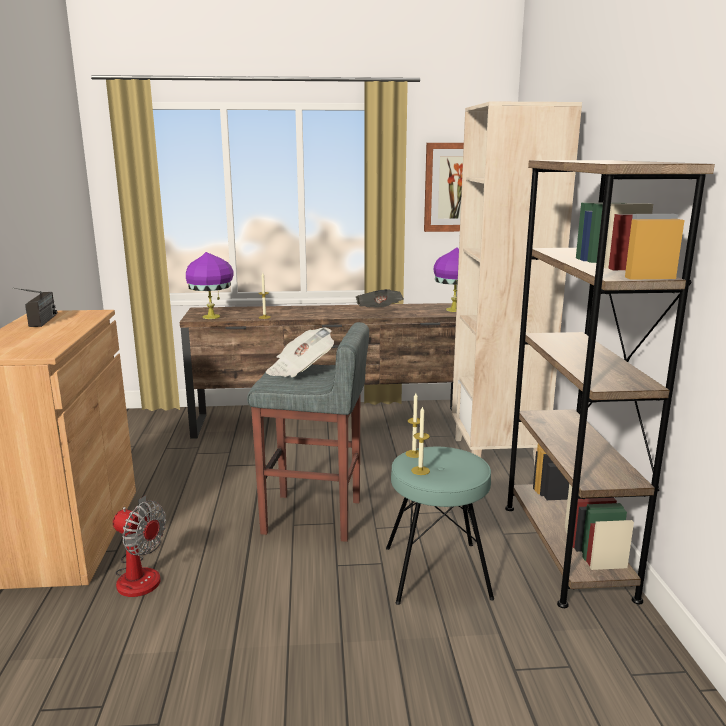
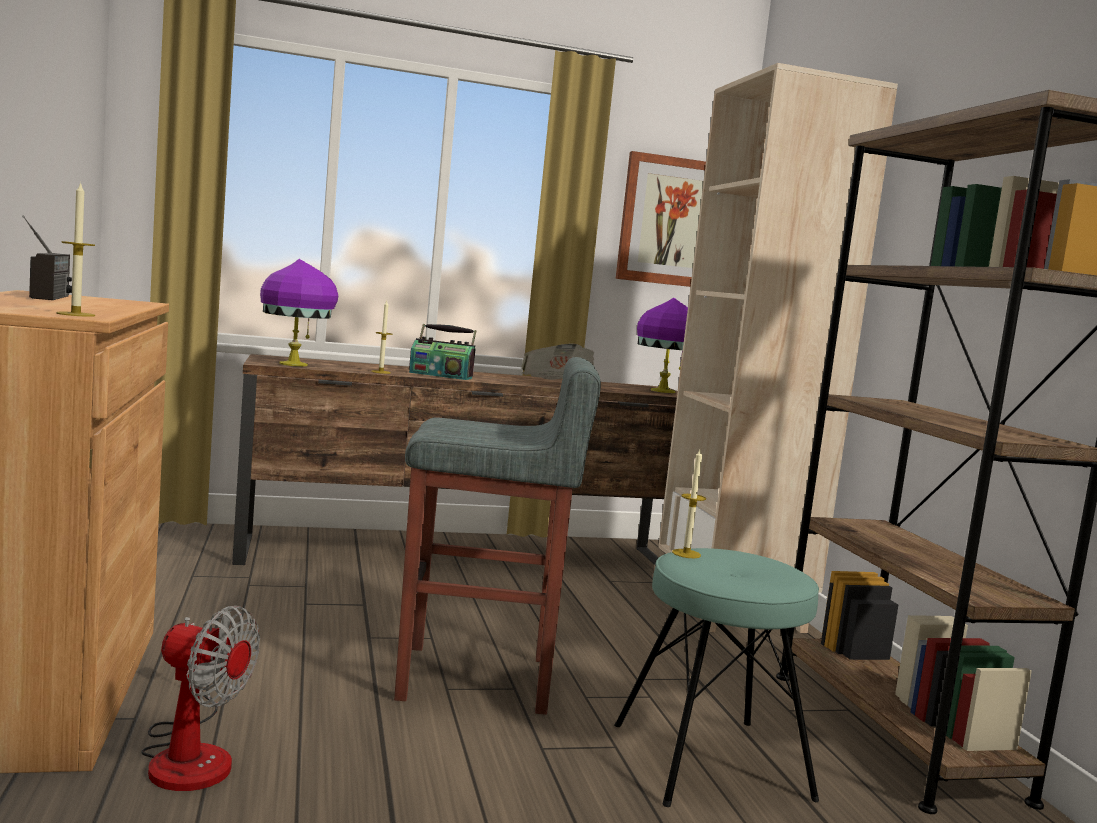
camera: 10 degrees left, 10 degrees down
(300, 370) = (480, 425): newspaper -> none
(304, 314) = (441, 375): none -> radio
(420, 470) = (711, 573): candle -> candle (75, 314)

